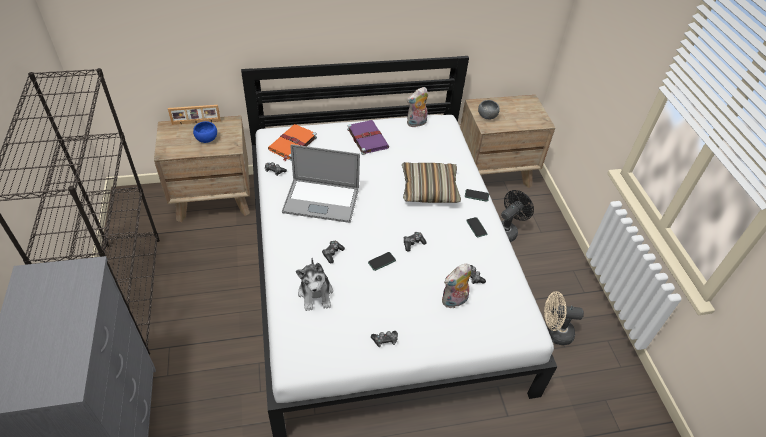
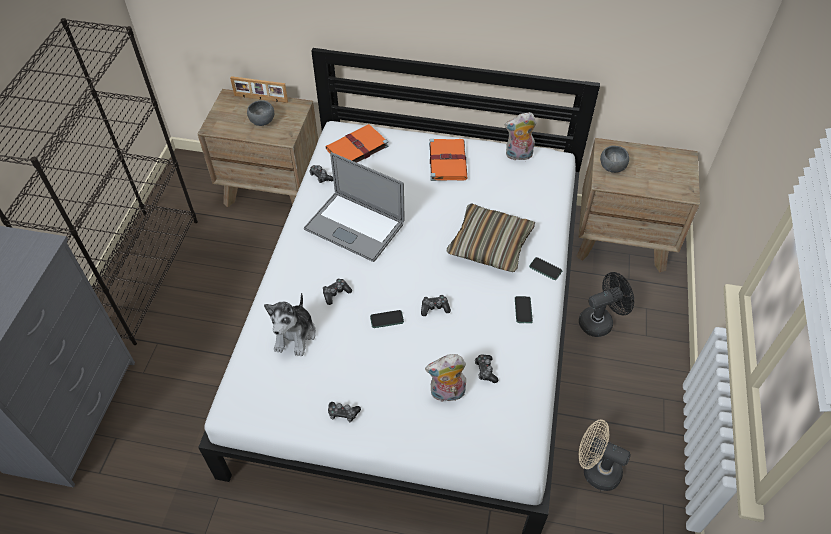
camera: 25 degrees right, 5 degrees up
(206, 138) = (262, 120): blue bowl -> grey bowl
(367, 138) = (447, 160): purple book -> orange book

